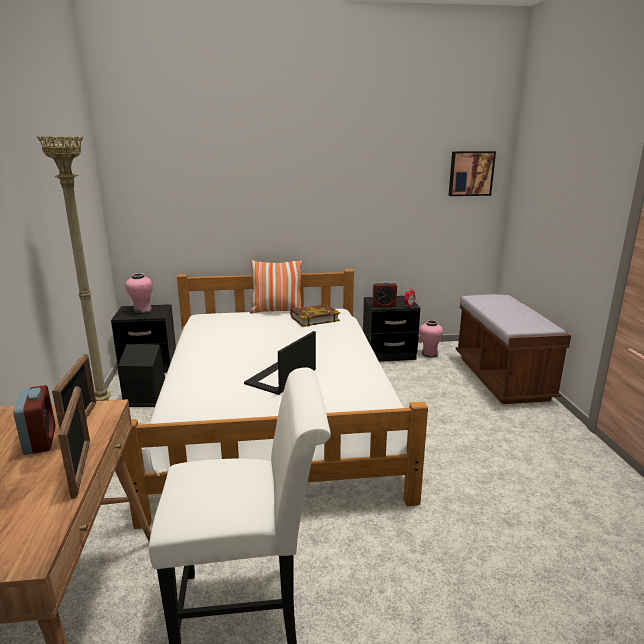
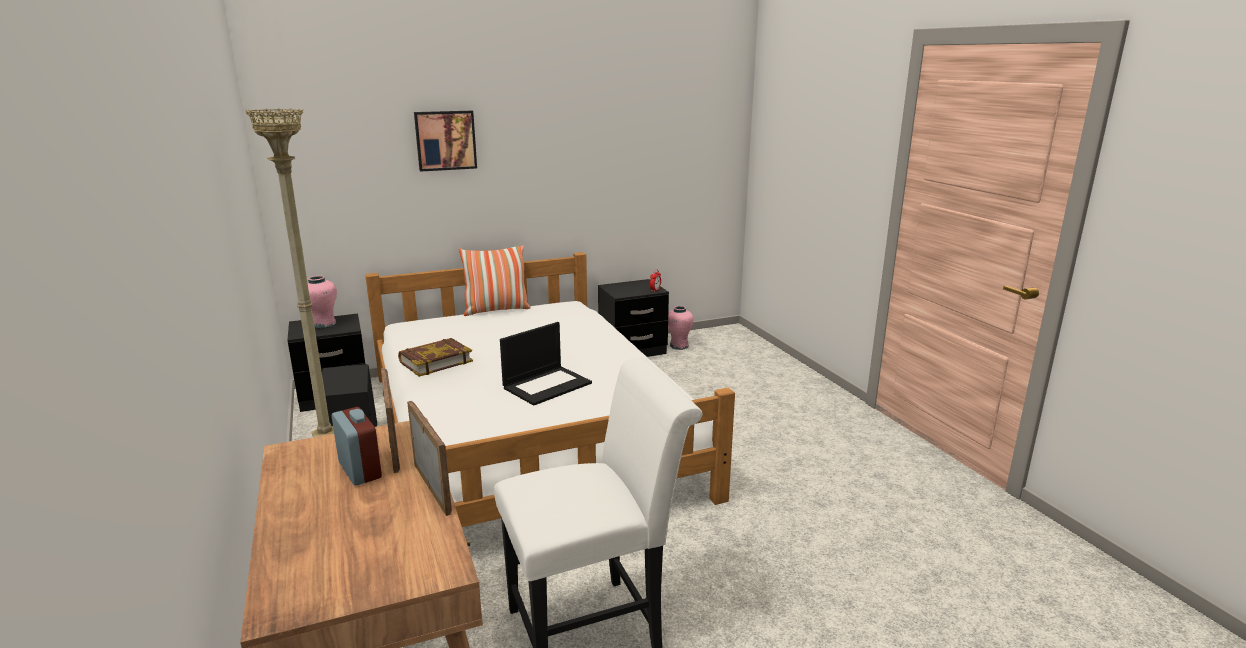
camera: 15 degrees left, 0 degrees up
(281, 378) = (547, 385): laptop -> laptop turned 150 degrees counterclockwise
(314, 318) = (549, 315): book -> book (435, 361)
(384, 305) = (626, 292): alarm clock -> none
(470, 173) = (709, 132): picture -> picture (445, 140)
(502, 378) = (766, 363): brown bench -> none

